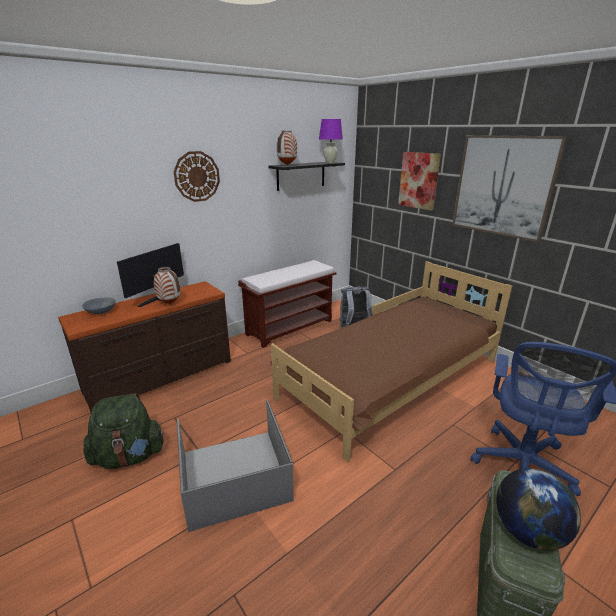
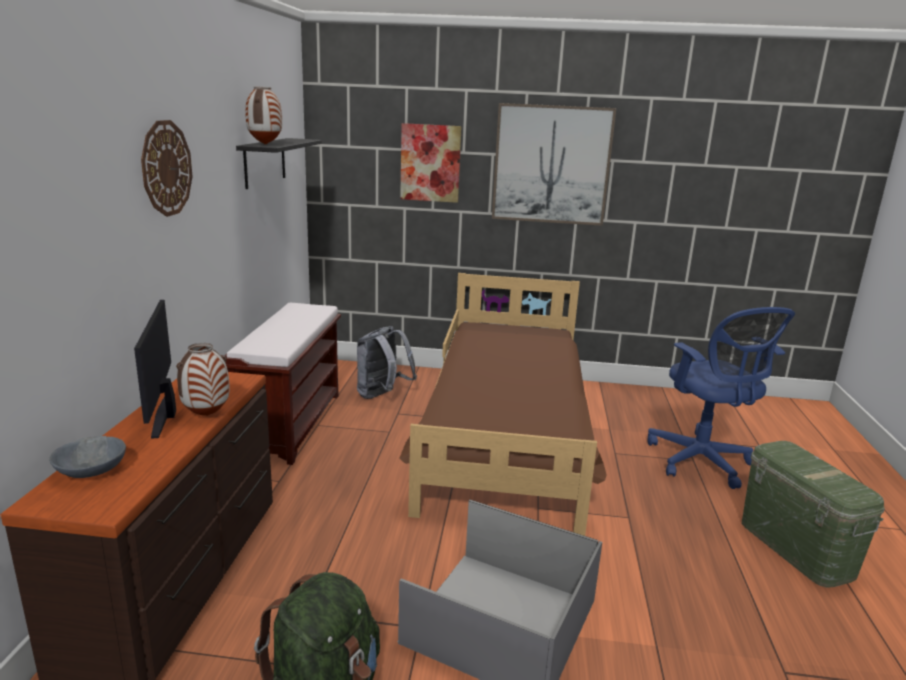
camera: 45 degrees left, 5 degrees down
(330, 162) = (301, 139): purple table lamp -> none
(527, 531) = (827, 475): globe -> none

